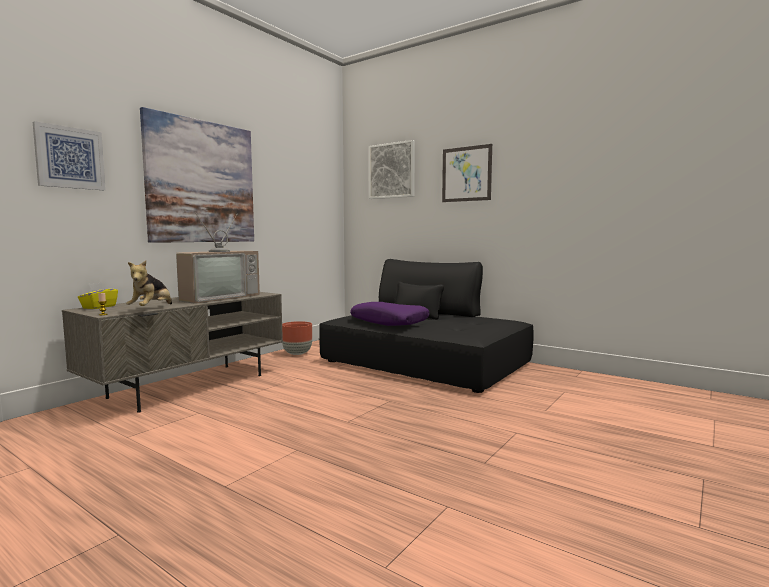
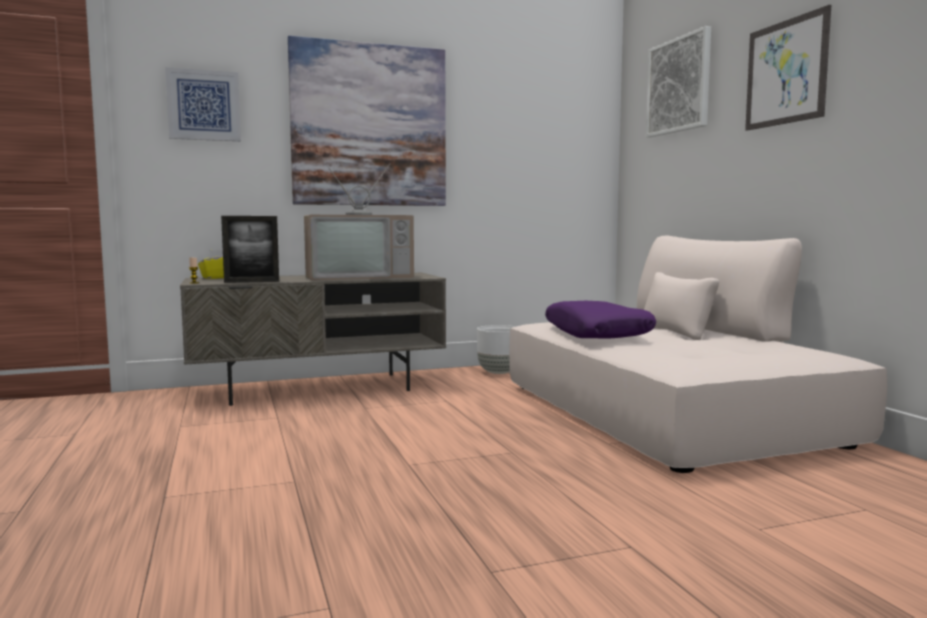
camera: 35 degrees right, 0 degrees up
(151, 309) = (252, 282): plush toy -> picture frame
(297, 353) = (499, 372): brown planter -> white planter
(425, 362) = (666, 413): black sofa -> beige sofa

